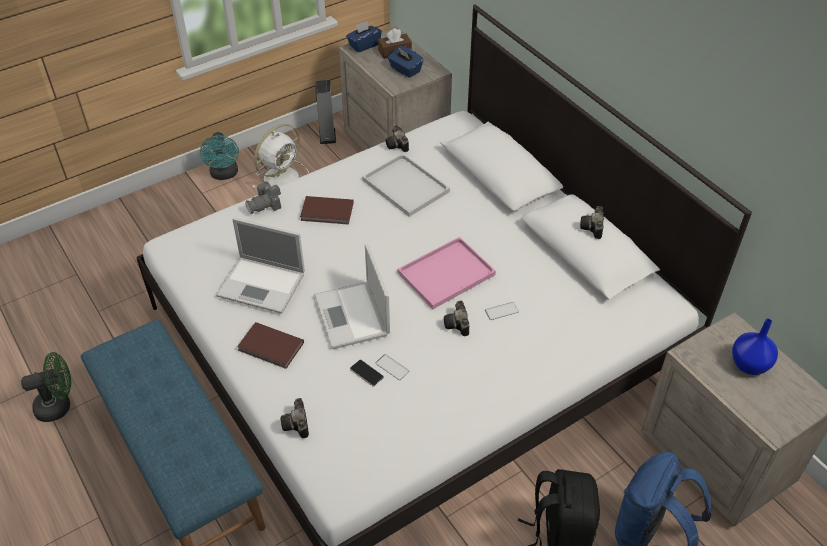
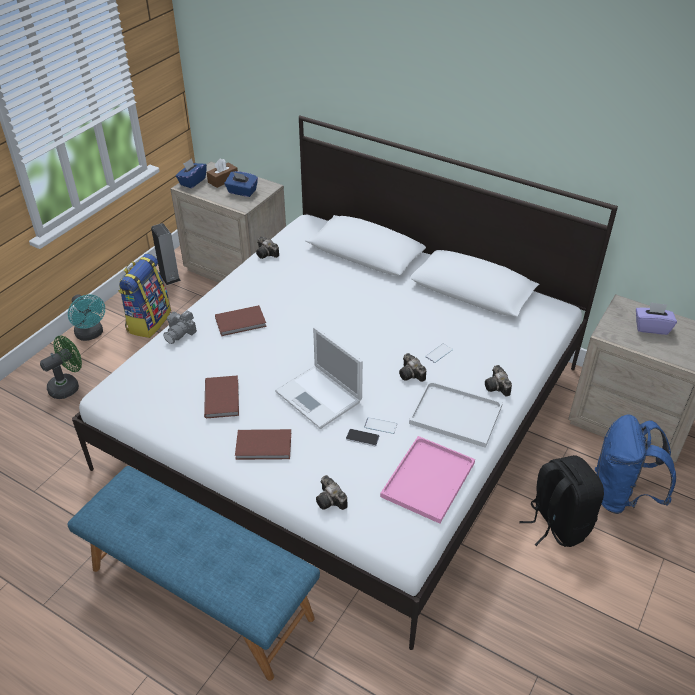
camera: 25 degrees left, 5 degrees down
(59, 405) = (43, 591): green fan -> green fan (68, 386)
(263, 285) = (223, 398): laptop -> brown book
(282, 177) = (148, 321): white fan -> backpack
(407, 186) = (297, 283): white tray -> white tray (457, 414)
(447, 272) = (375, 338): pink tray -> pink tray (428, 478)
(593, 228) = (476, 267): camera -> camera (497, 388)
(748, 365) = (651, 327): blue vase -> purple tissue box

